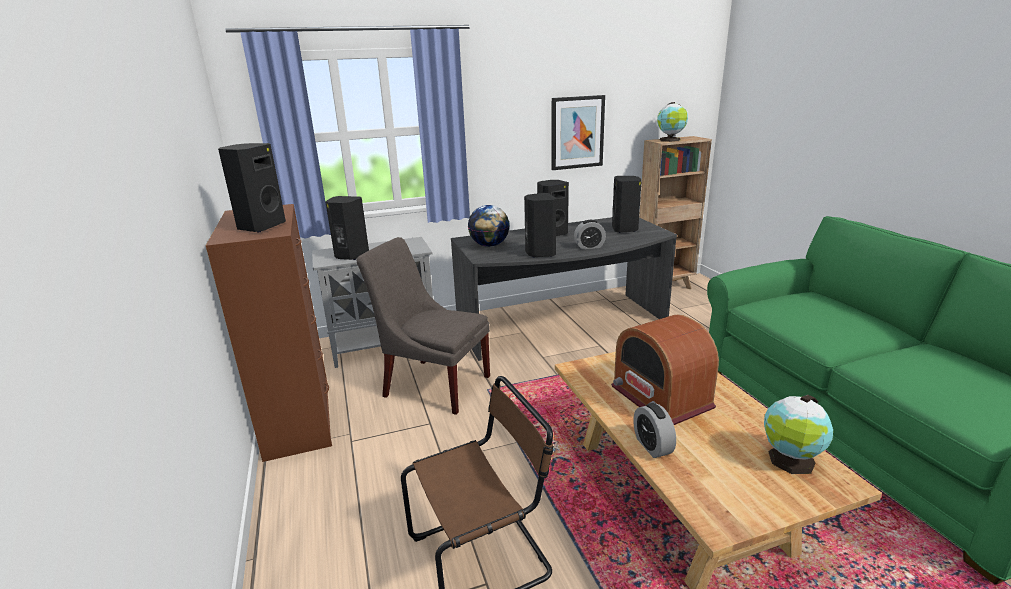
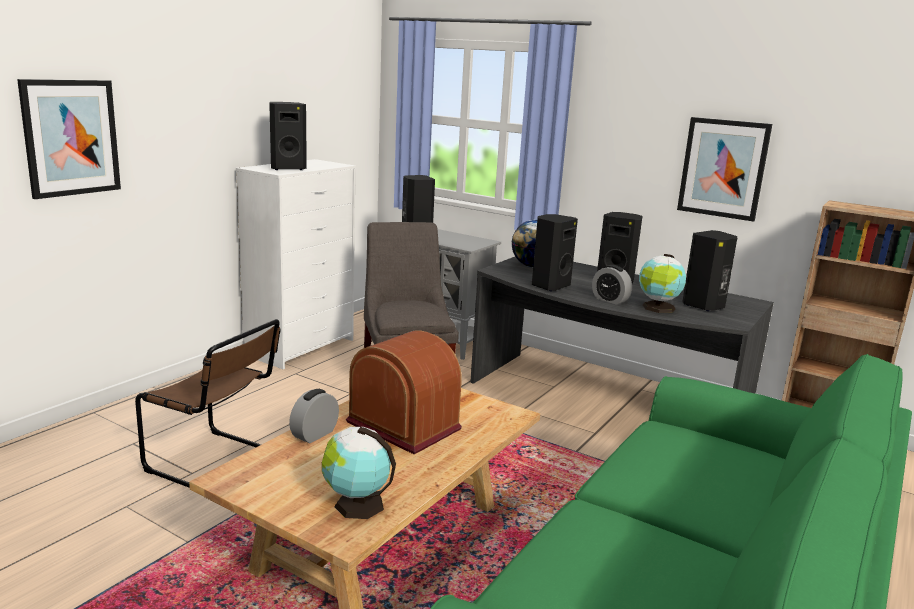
camera: 50 degrees right, 5 degrees down
(116, 271) = (71, 137): none -> picture
(298, 418) = (301, 347): brown dresser -> white dresser
(660, 397) = (404, 425): radio -> radio turned 105 degrees clockwise
(670, 140) = (859, 207): globe -> globe (658, 308)

